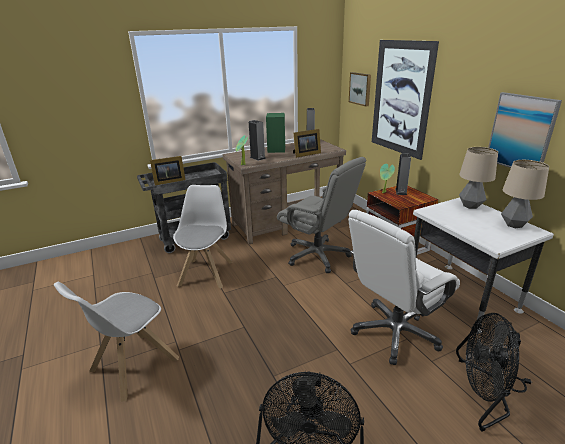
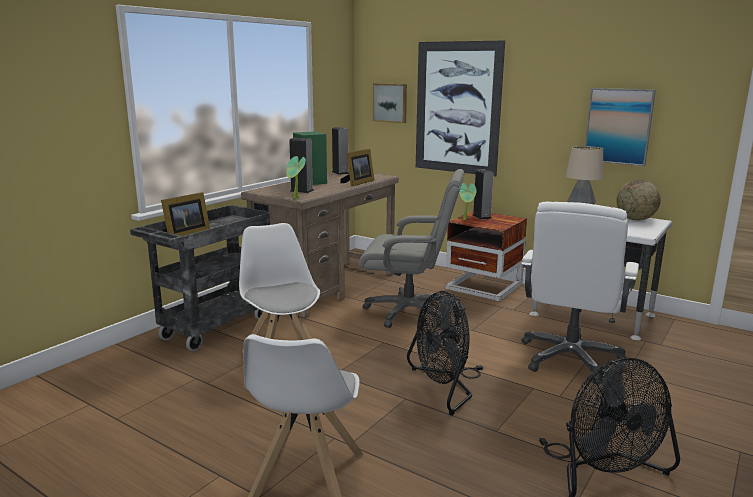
camera: 30 degrees left, 10 degrees down
(487, 391) = (693, 380): black fan -> black fan (446, 385)
(514, 225) = (635, 219): table lamp -> globe

